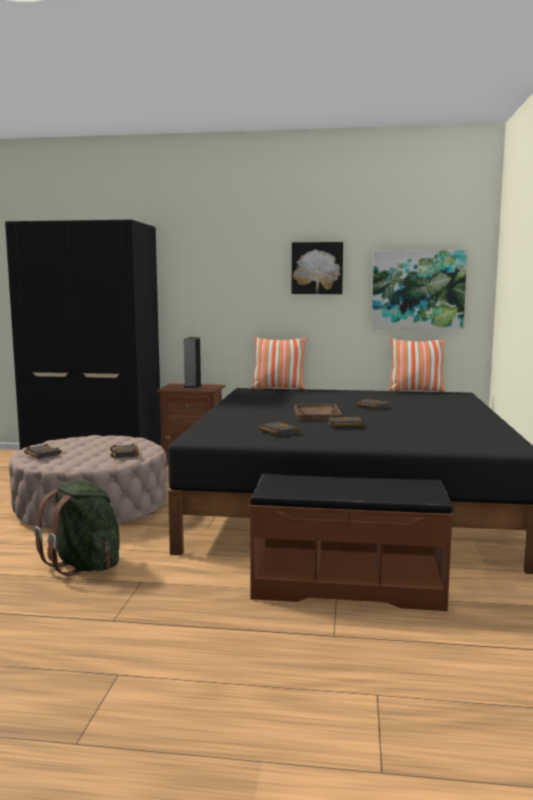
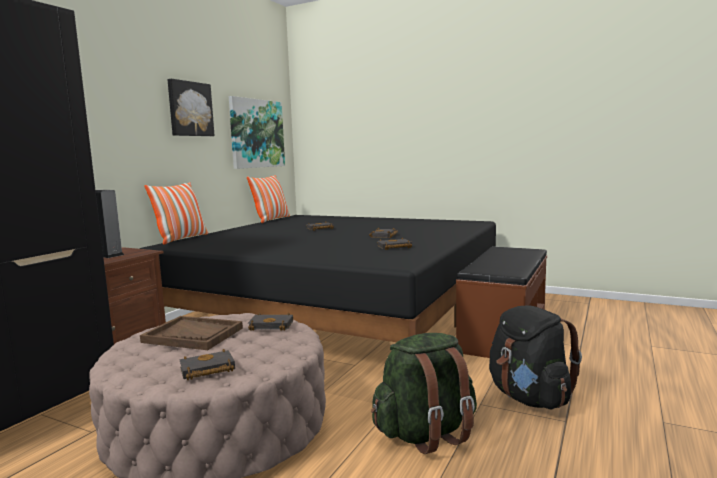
camera: 70 degrees left, 0 degrees up
(159, 603) = (529, 398): none -> black backpack
(317, 414) = (332, 238): brown tray -> brown tray (193, 335)

